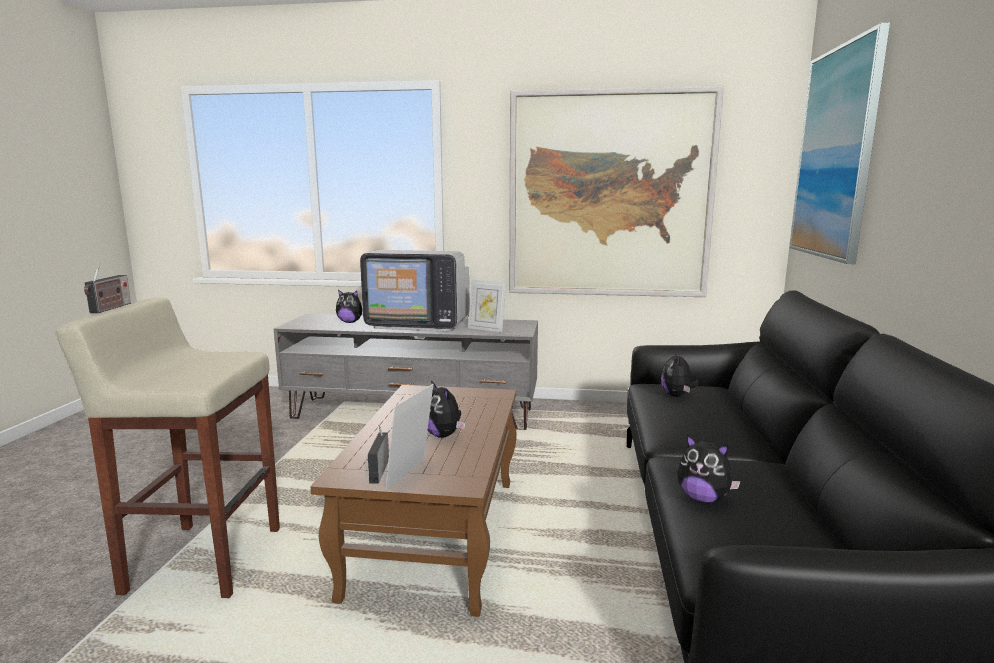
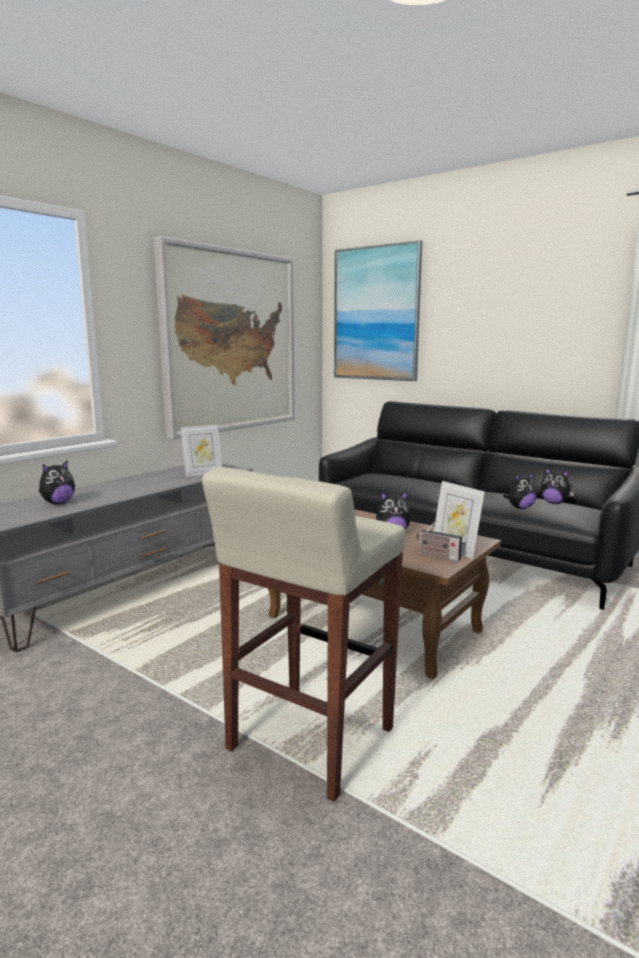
camera: 60 degrees left, 0 degrees up
(110, 308) = (277, 477): radio -> none
(418, 324) = (132, 485): television -> none
(677, 395) = (380, 480): plush toy -> plush toy (554, 503)

